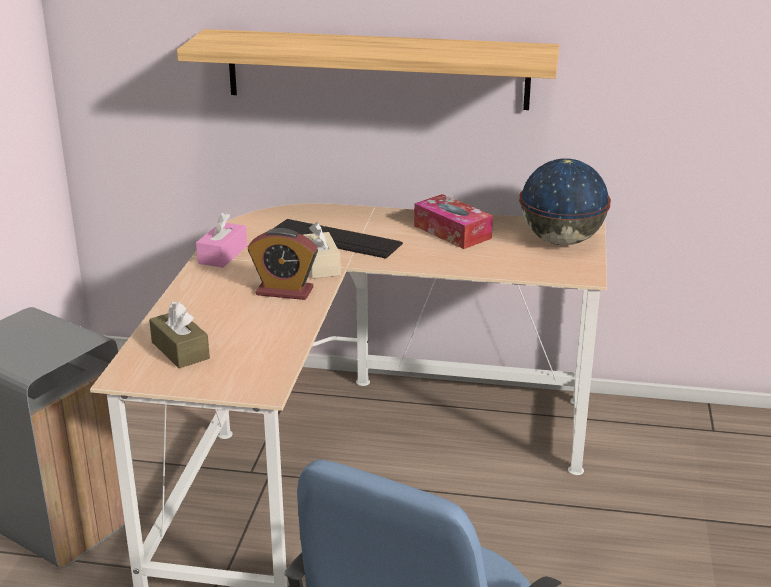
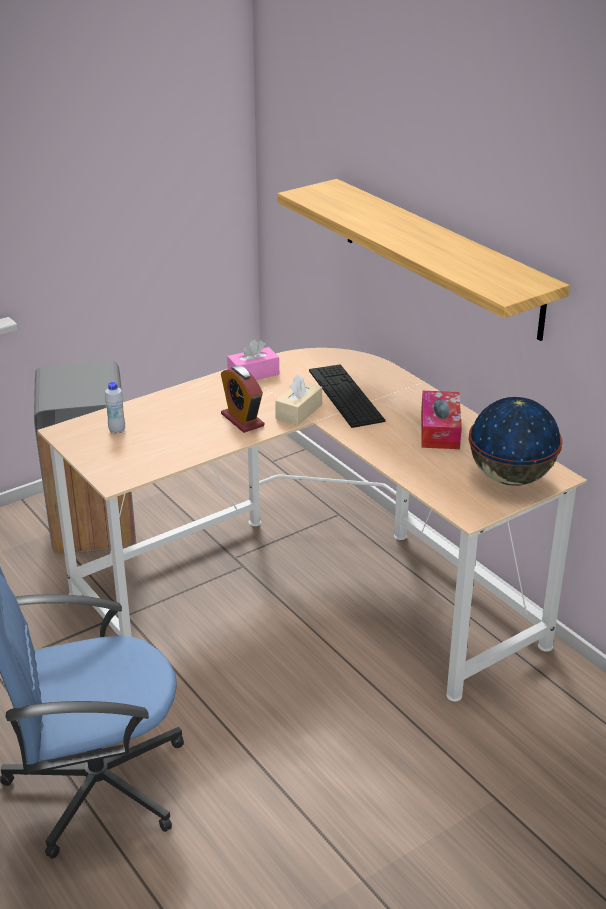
camera: 45 degrees right, 5 degrees up
(180, 350) = (117, 430): brown tissue box -> white bottle

